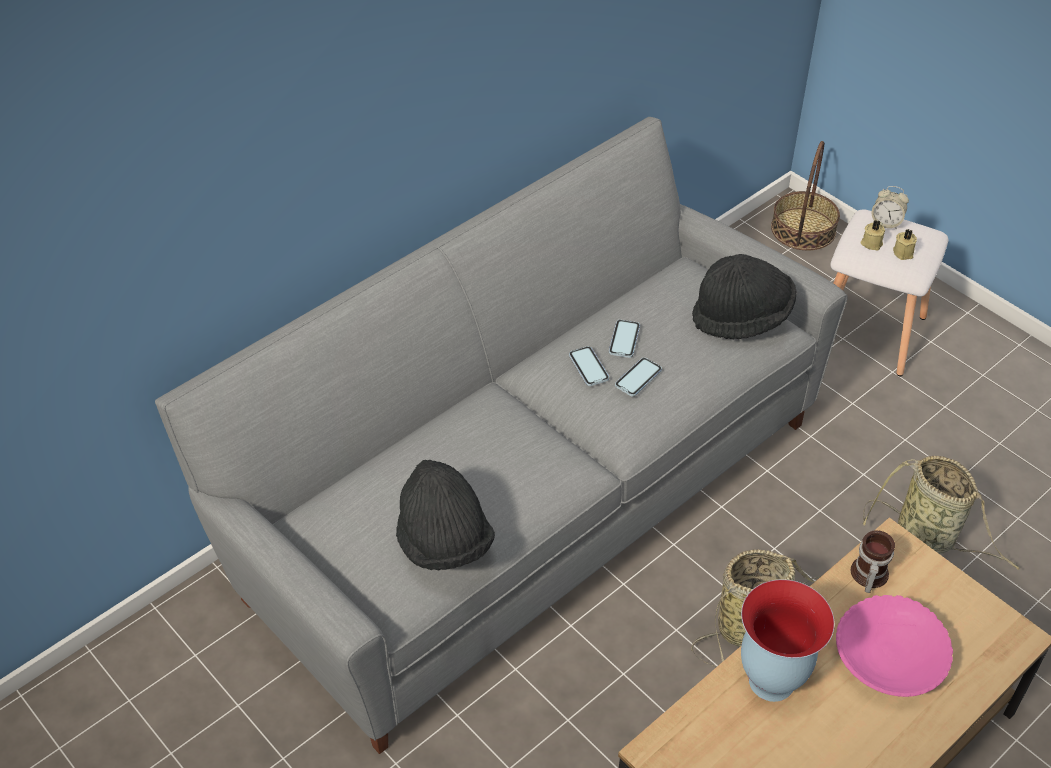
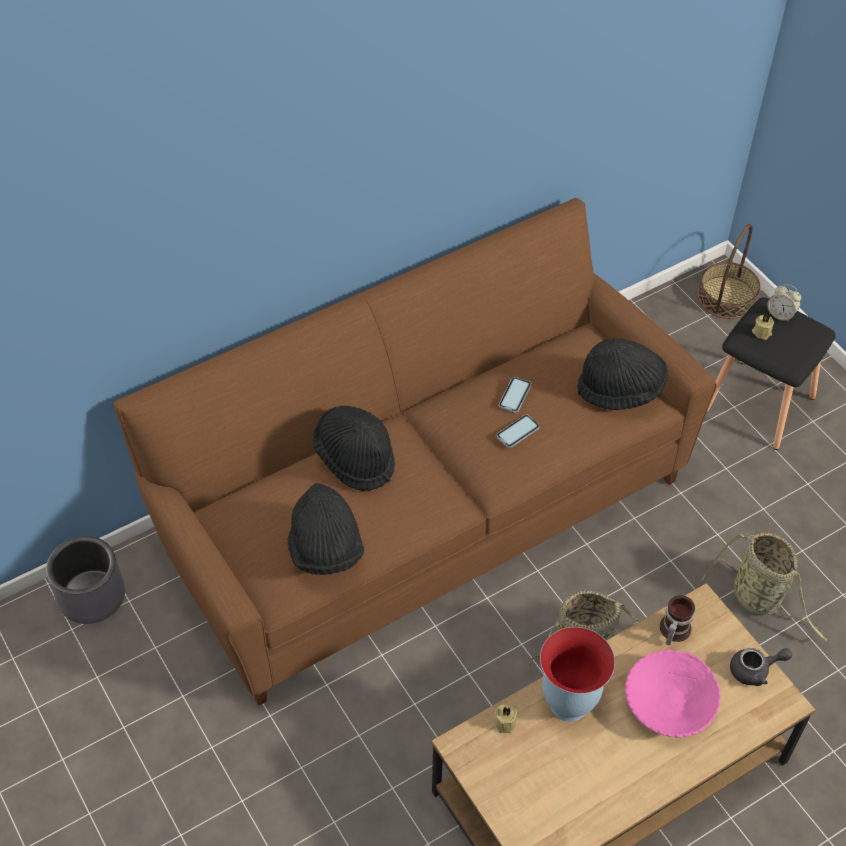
camera: 10 degrees right, 5 degrees up
(147, 656) = (92, 596): none -> grey planter
(456, 433) = (355, 458): none -> black hat
(525, 498) = (422, 510): grey sofa -> brown sofa
(588, 367) = (479, 416): phone -> none
(870, 331) = (761, 404): white stool -> black stool
(904, 252) = (788, 345): beige candle -> beige candle (506, 722)
(974, 606) = (755, 670): none -> grey teapot

